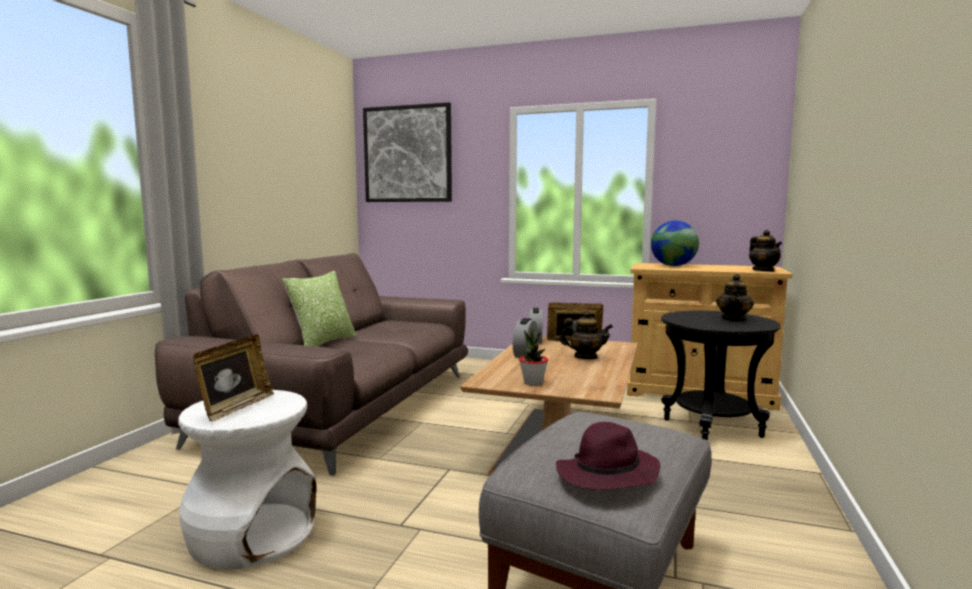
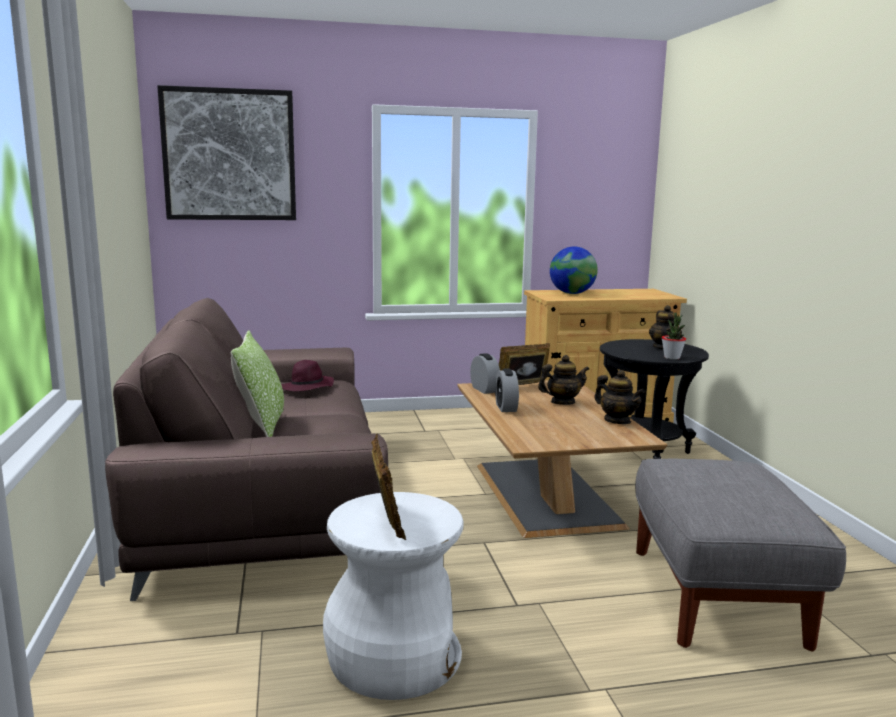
camera: 30 degrees left, 5 degrees up
(533, 383) = (569, 438): potted plant -> potted plant (672, 358)
(607, 475) = (771, 507): purple hat -> purple hat (307, 388)
(763, 271) = (659, 296): teapot -> teapot (617, 421)

